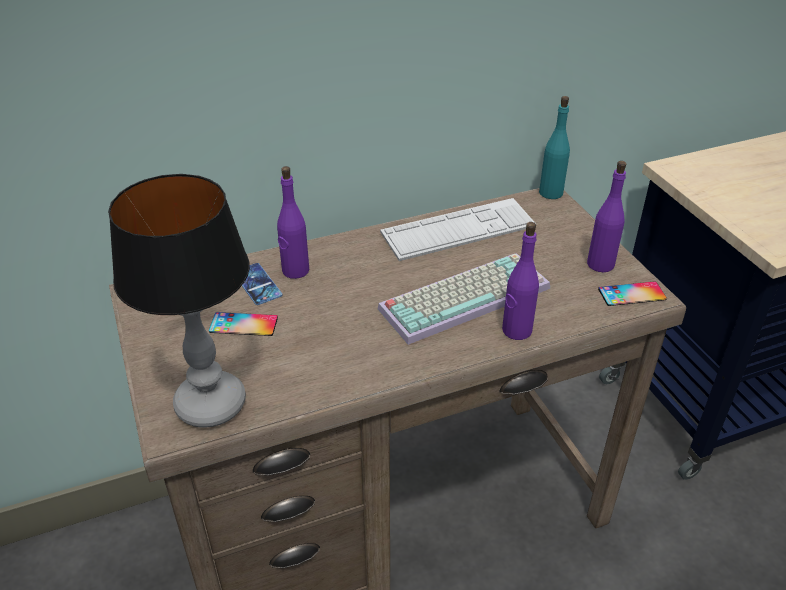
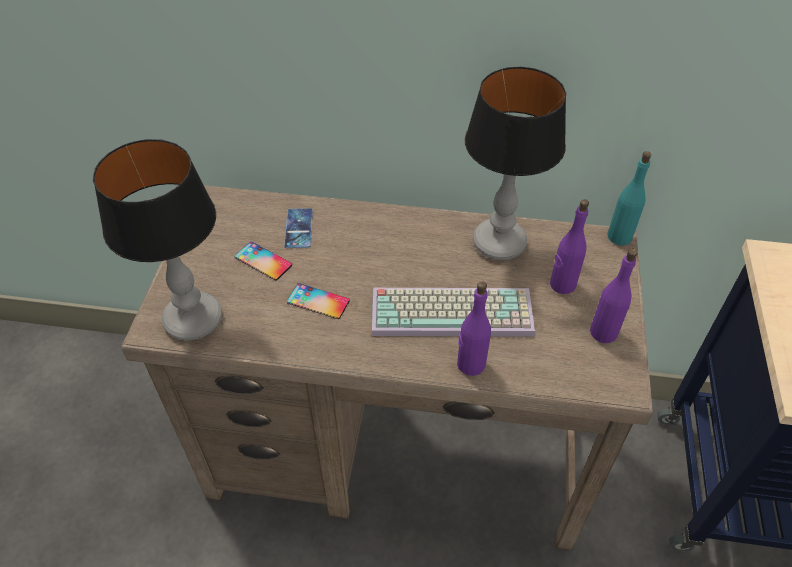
camera: 30 degrees right, 10 degrees up
(295, 271) = (336, 227): purple bottle -> purple bottle (562, 284)
(458, 230) = (500, 242): keyboard -> table lamp
(631, 294) = (607, 376): phone -> phone (318, 301)

